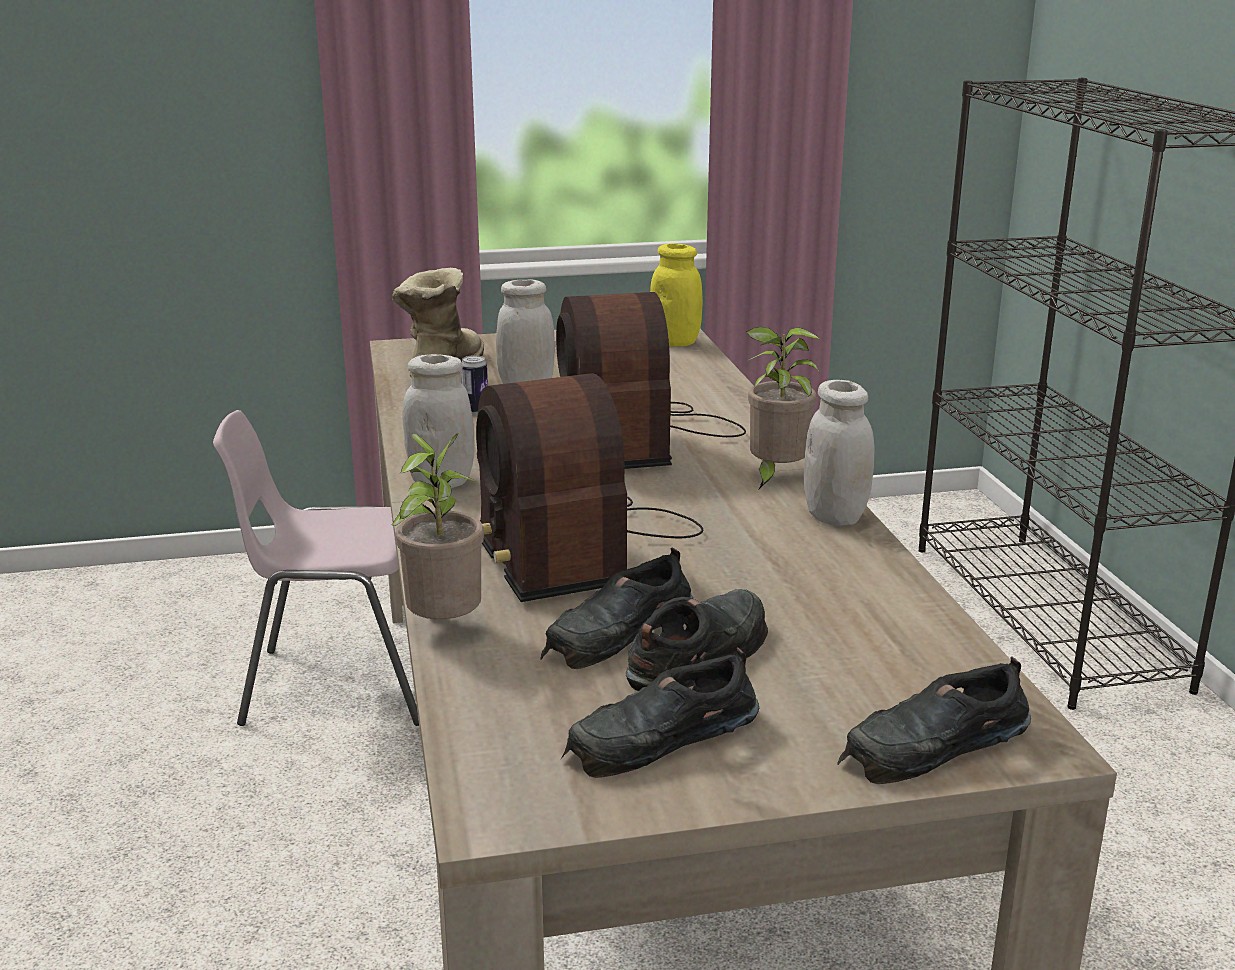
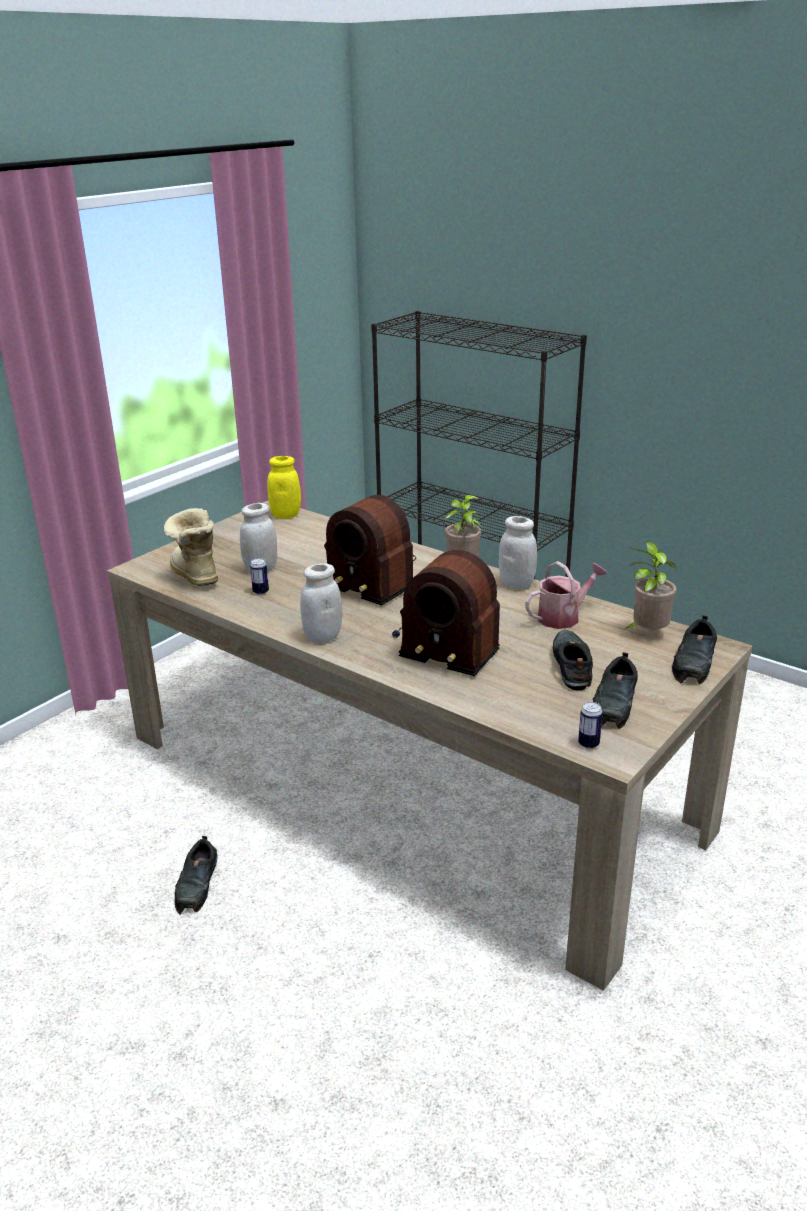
camera: 40 degrees left, 5 degrees up
(339, 684) = (177, 796): pink chair -> none
(444, 627) = (461, 702): potted plant -> potted plant (647, 633)
(499, 772) = (588, 744): none -> can
(617, 632) = (528, 671): black shoe -> black shoe (197, 884)
(823, 584) = (563, 616): none -> watering can

